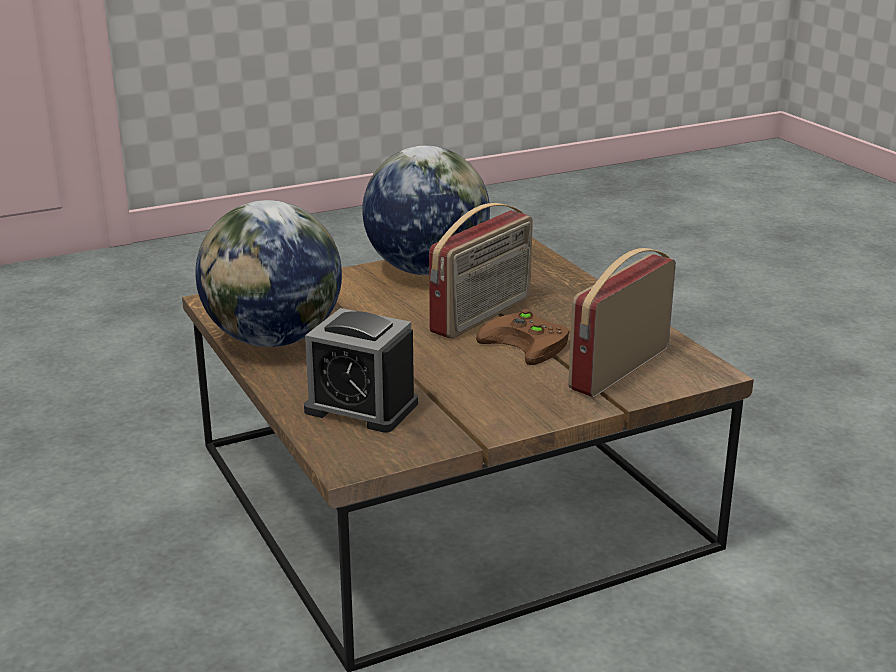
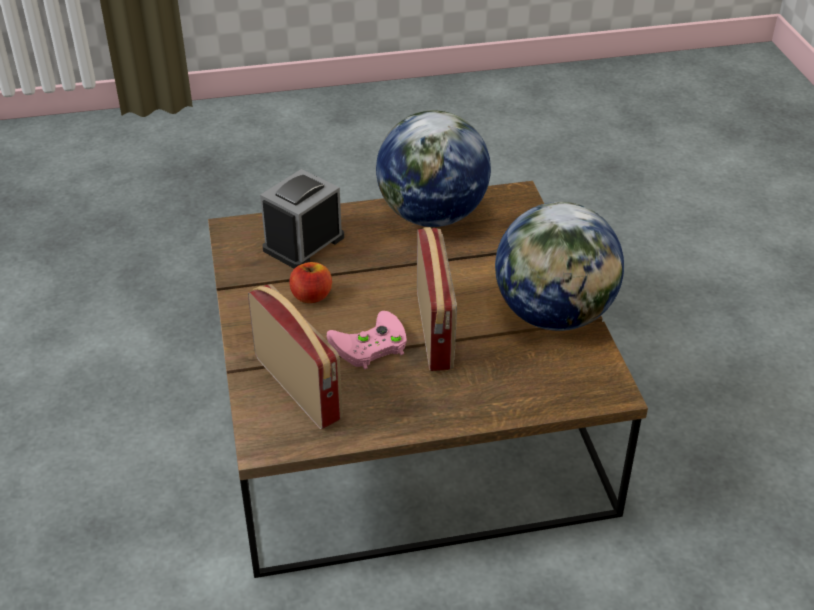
camera: 105 degrees right, 15 degrees up
(465, 385) = (311, 296): none -> apple
(483, 316) = (436, 330): radio -> radio turned 150 degrees counterclockwise
(530, 343) = (368, 346): brown game controller -> pink game controller

